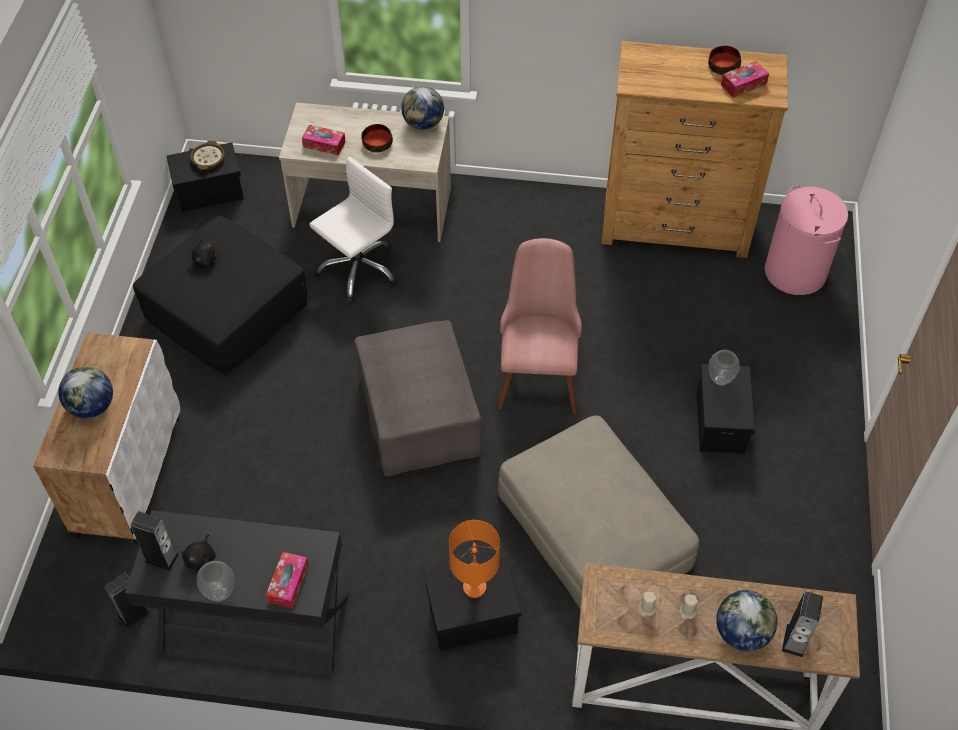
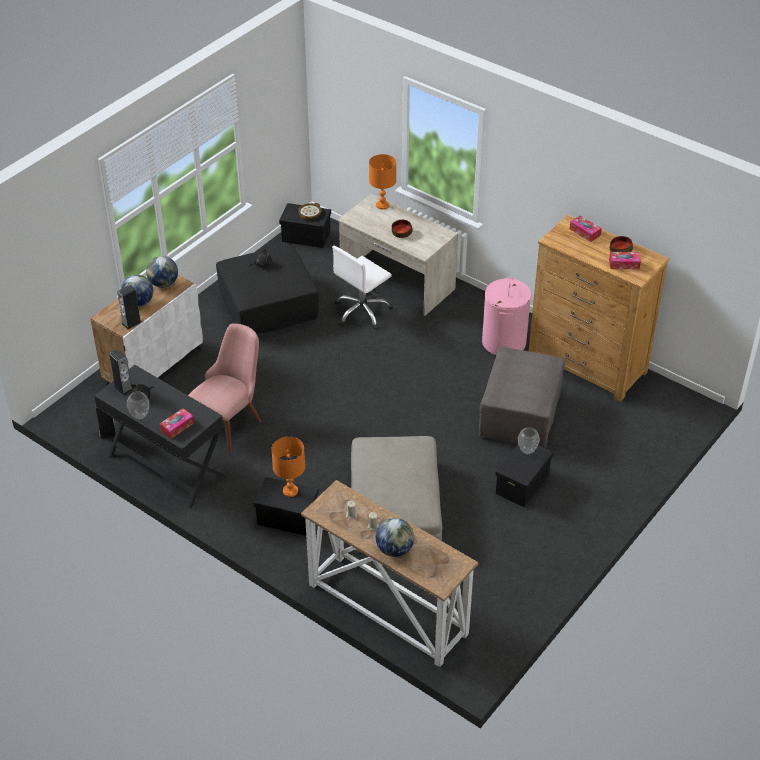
camera: 30 degrees right, 10 degrees down
(324, 114) = (382, 205): none -> orange table lamp
(324, 144) = (369, 222): tissue box -> tissue box (584, 232)
(358, 269) = (362, 312): white office chair -> white office chair turned 150 degrees clockwise
(417, 416) = (336, 403): grey ottoman -> grey ottoman (519, 414)
(423, 124) = (438, 232): globe -> globe (163, 284)
(538, 369) = (429, 409): pink chair -> pink chair (230, 420)
(794, 640) = (422, 566): speaker -> speaker (131, 323)
(795, 272) = (647, 423): pink laundry basket -> pink laundry basket (504, 342)

